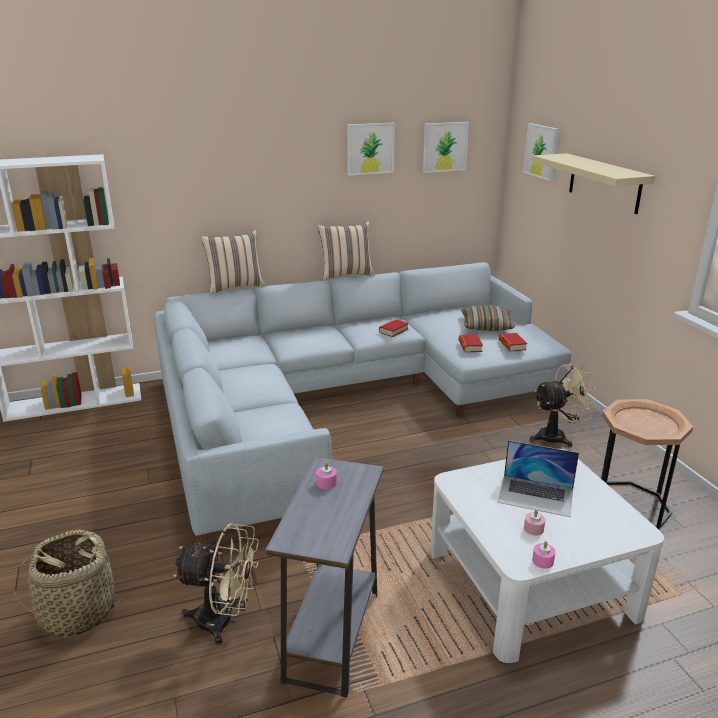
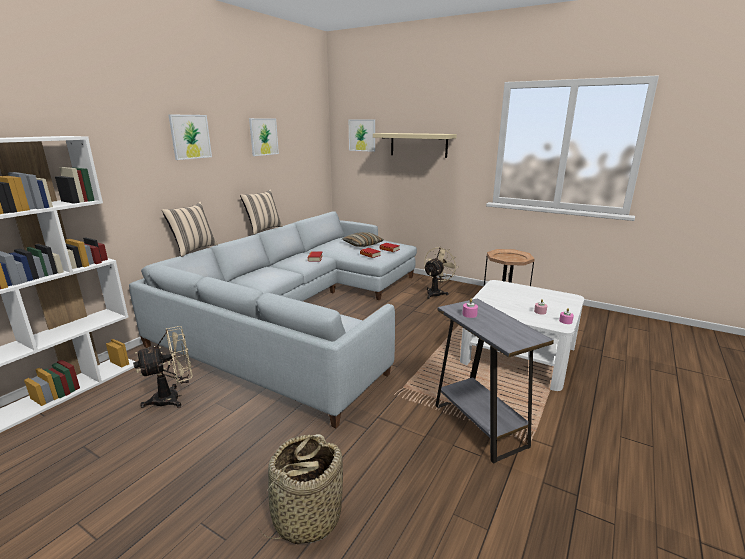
camera: 40 degrees left, 5 degrees down
(224, 621) = (414, 455): beige fan -> beige fan (173, 398)
(444, 147) = (301, 136): picture -> picture (190, 136)
(536, 495) = (516, 300): laptop -> none

